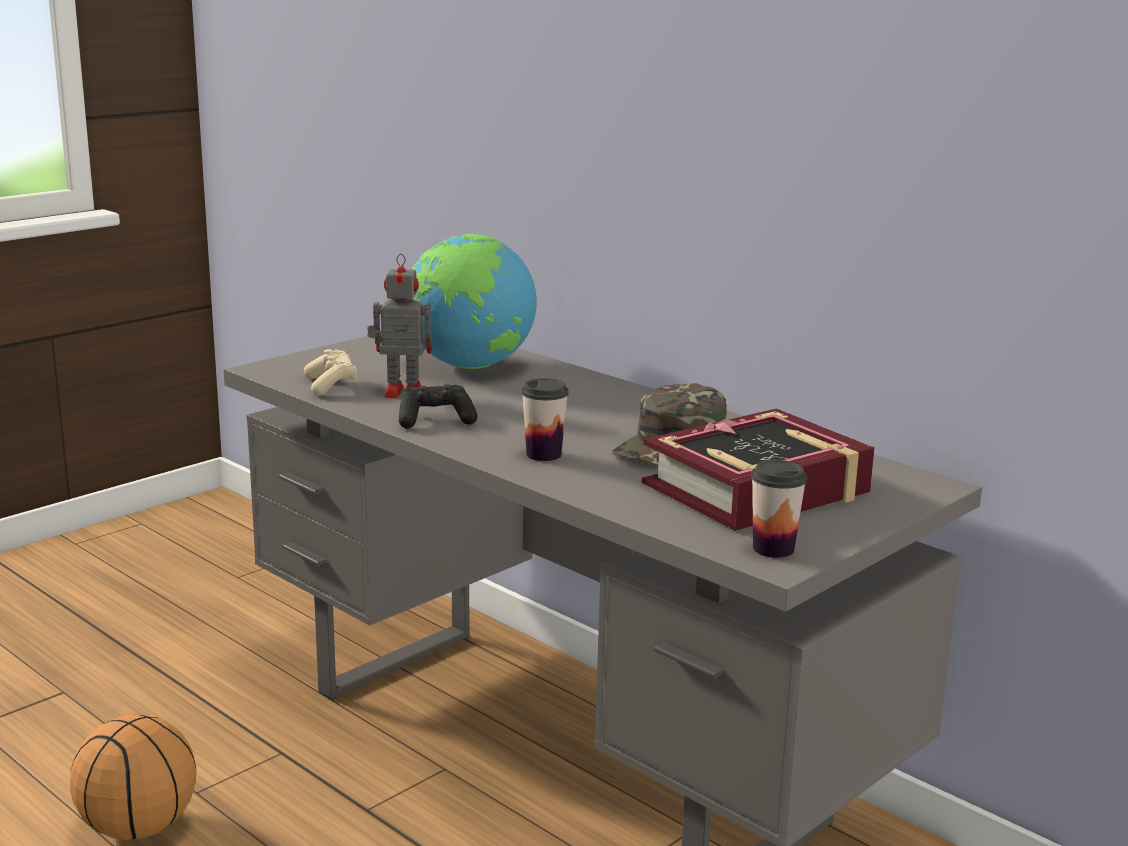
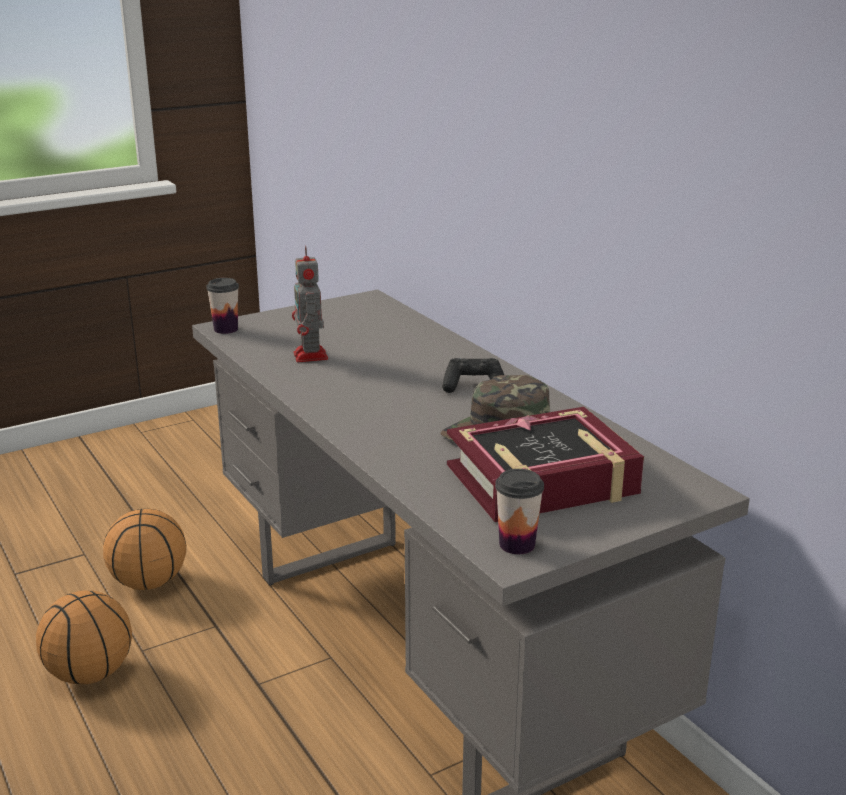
camera: 15 degrees right, 5 degrees up
(171, 714) = (150, 582): none -> basketball
(331, 385) = (261, 346): beige game controller -> none
(400, 392) = (311, 357): toy robot -> toy robot turned 120 degrees counterclockwise
(435, 420) = (320, 386): black game controller -> black game controller (474, 386)
(470, 366) = (381, 335): globe -> none
(543, 454) = (385, 428): cup -> cup (226, 329)

